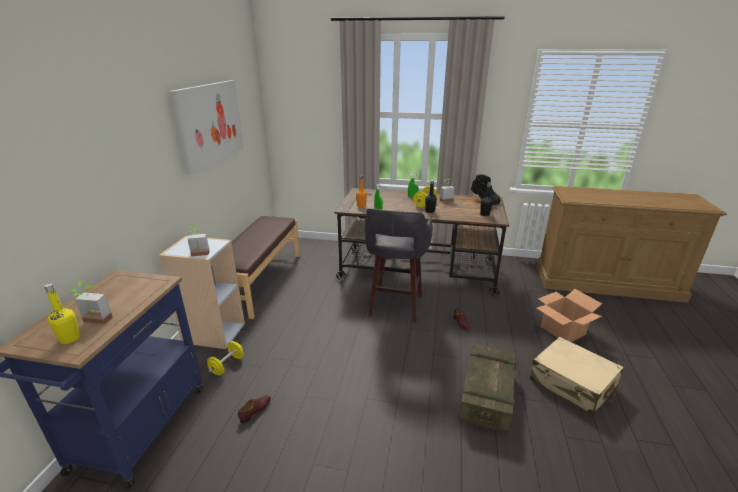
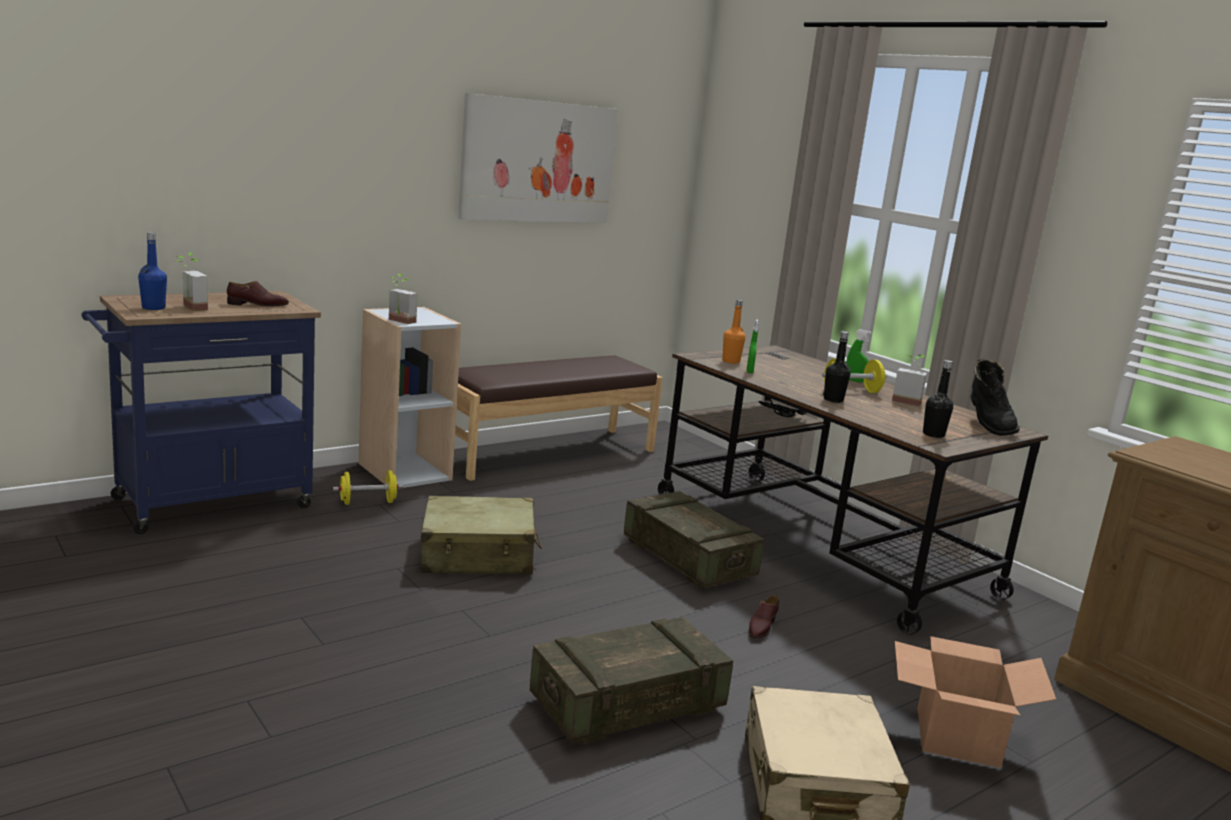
camera: 40 degrees right, 10 degrees down
(70, 338) = (153, 308): yellow bottle -> blue bottle
(256, 410) = (327, 549): brown shoe -> brown shoe (258, 305)
(325, 361) = (478, 555): none -> beige suitcase
(395, 306) = (688, 559): grey stool -> crate

